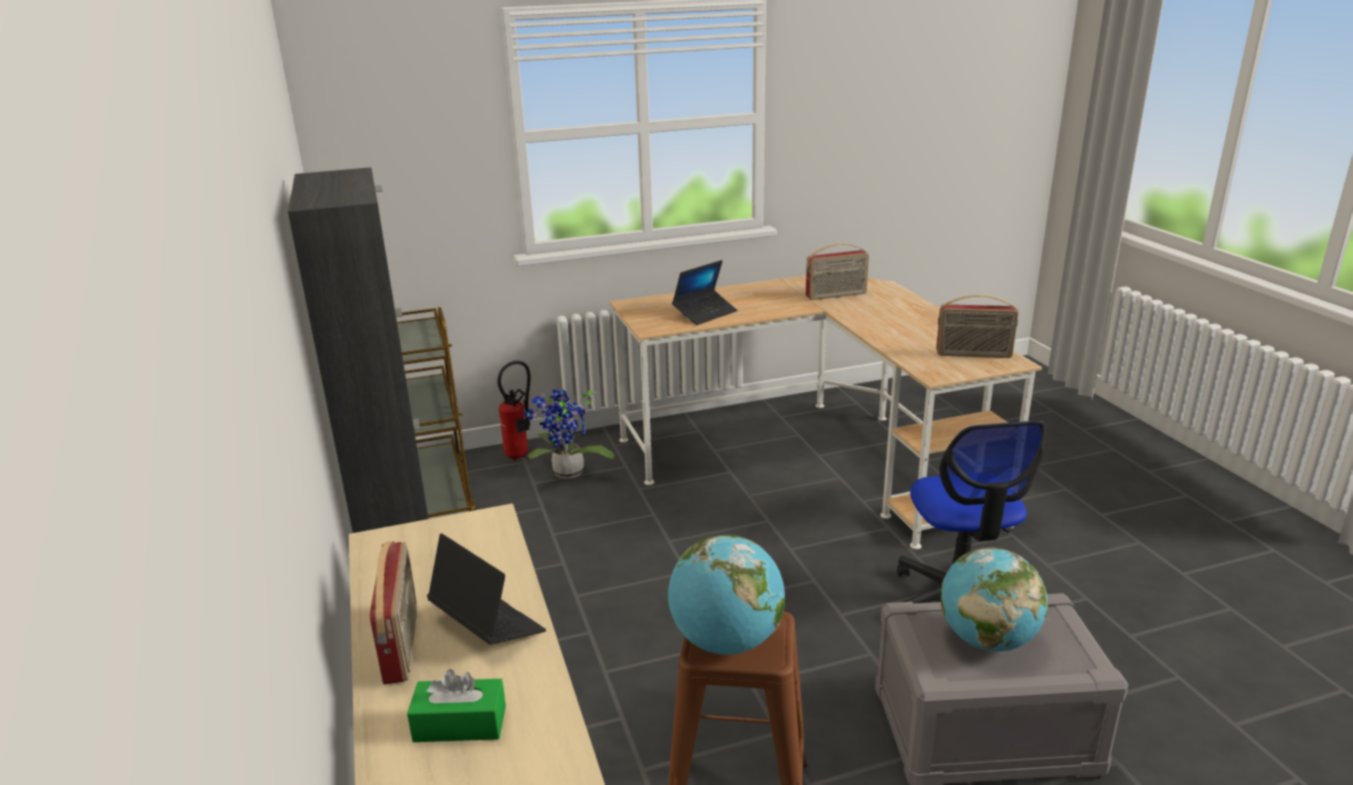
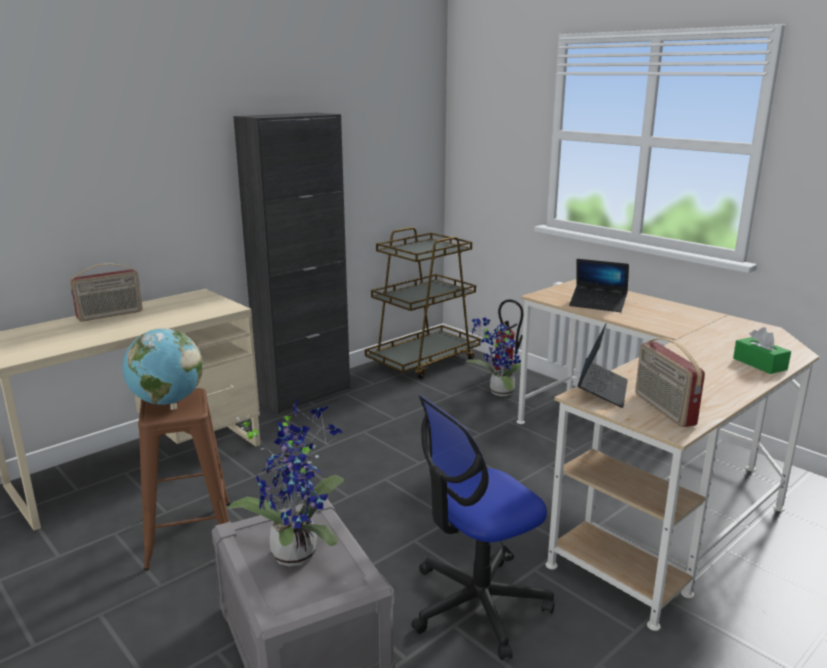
camera: 65 degrees right, 5 degrees down
(460, 724) = (48, 336): green tissue box -> green tissue box (759, 364)
(487, 624) = (128, 325): laptop -> laptop (602, 390)
(836, 295) = (724, 338): radio -> none
(987, 640) = (296, 550): globe -> potted plant

